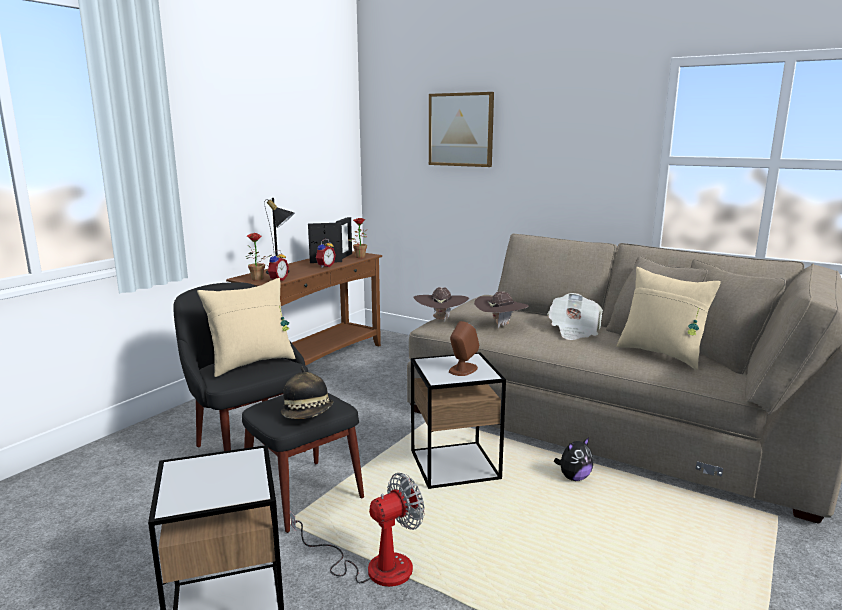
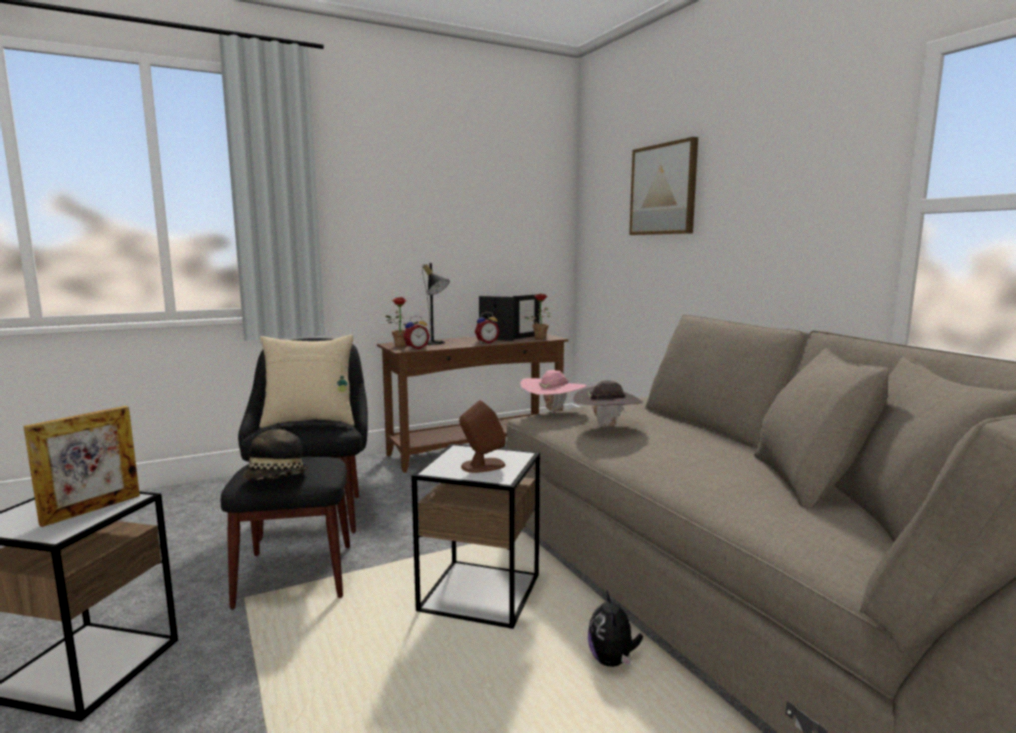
camera: 30 degrees right, 5 degrees down
(239, 470) = (92, 509): none -> picture frame
(373, 566) = (251, 679): fan -> none
(441, 319) = (553, 411): brown hat -> pink hat
(573, 331) = (695, 448): newspaper -> none
(574, 477) = (612, 661): plush toy -> plush toy turned 90 degrees clockwise
(660, 355) = (785, 502): beige pillow -> none

